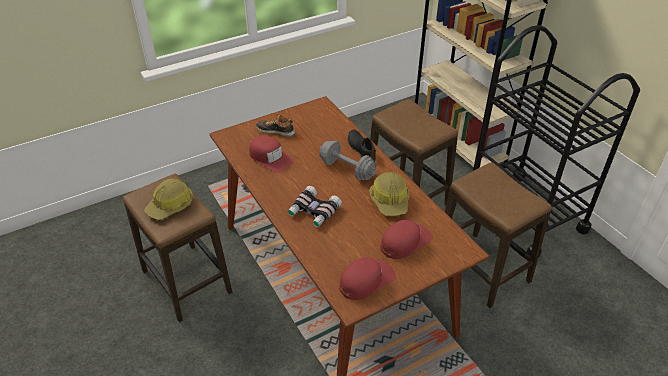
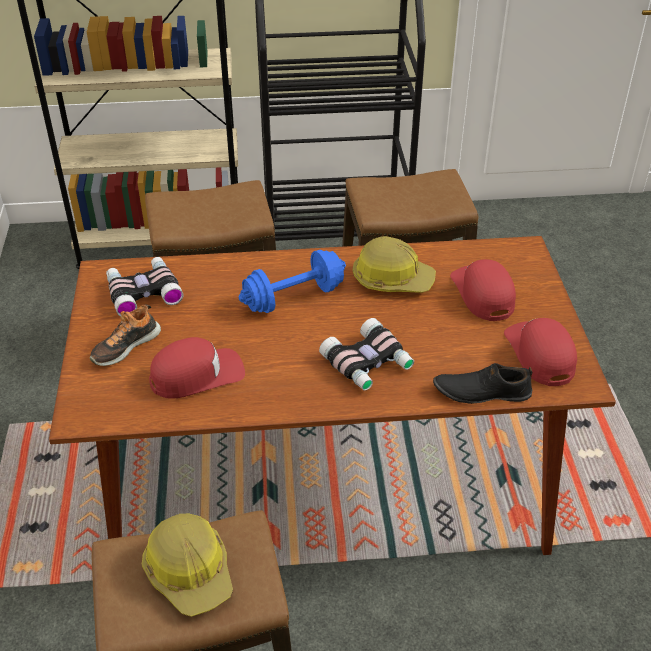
camera: 65 degrees left, 0 degrees up
(316, 121) = (143, 292): none -> binoculars
(347, 169) = (293, 297): grey dumbbell -> blue dumbbell
(361, 149) = (255, 267): black shoe -> black shoe (481, 392)

